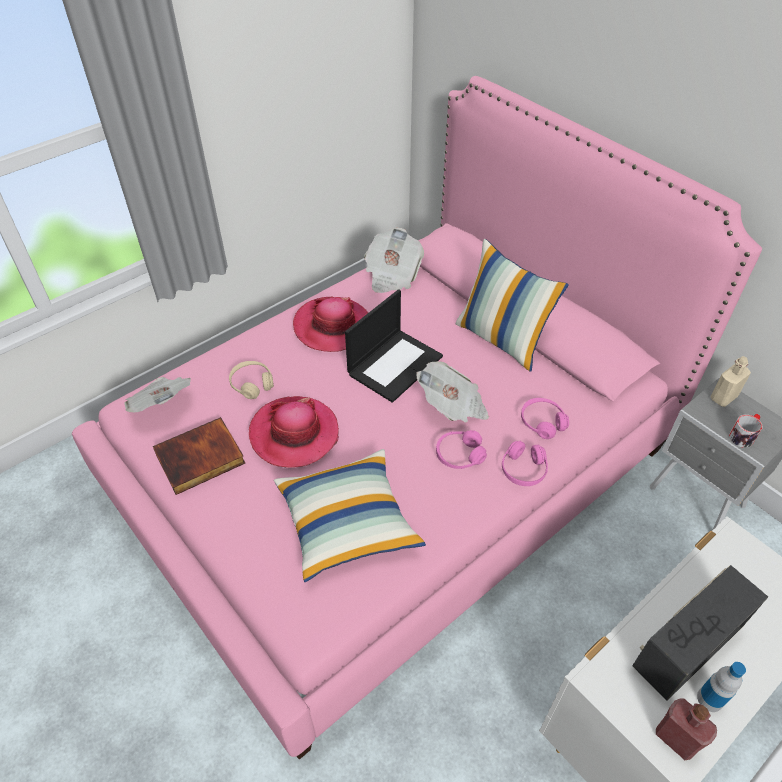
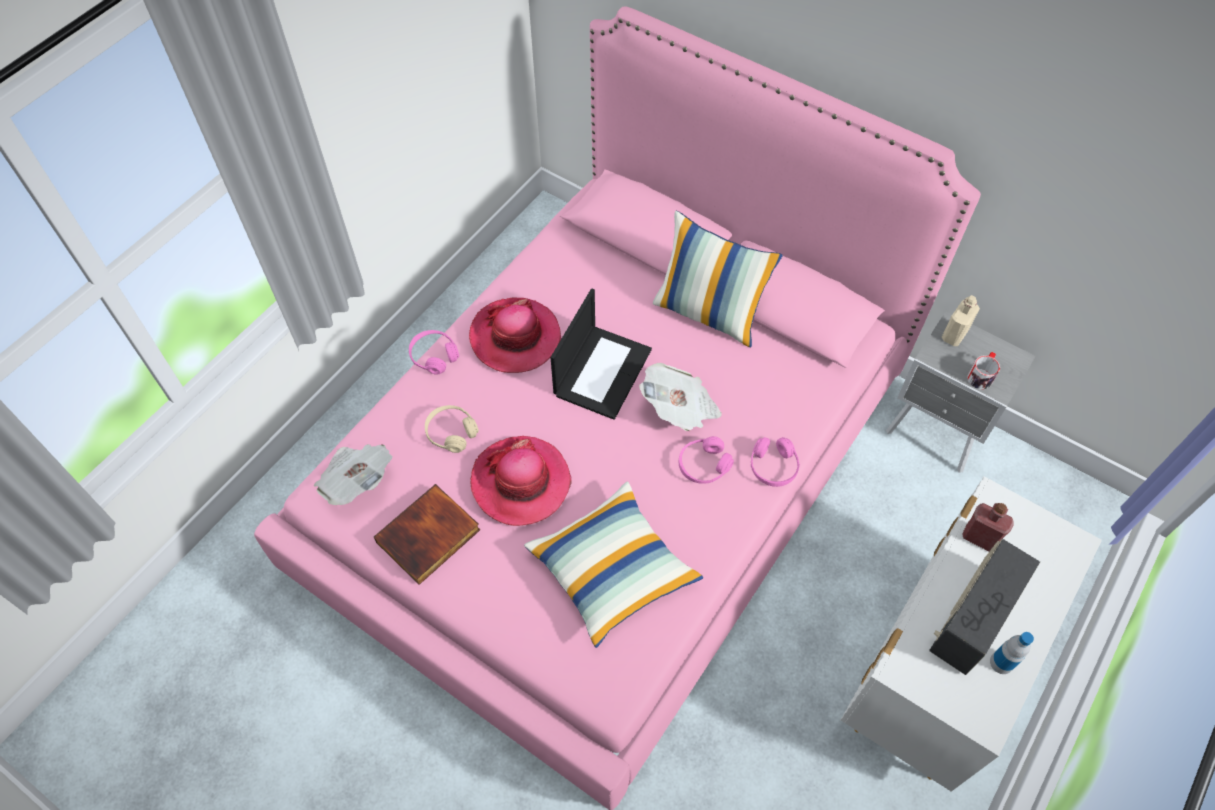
camera: 15 degrees left, 10 degrees up
(392, 275) = (561, 252): newspaper -> none
(542, 422) = (778, 407): pink headphones -> pink headphones (434, 356)
(676, 739) = (979, 706): red bottle -> red bottle (979, 537)

